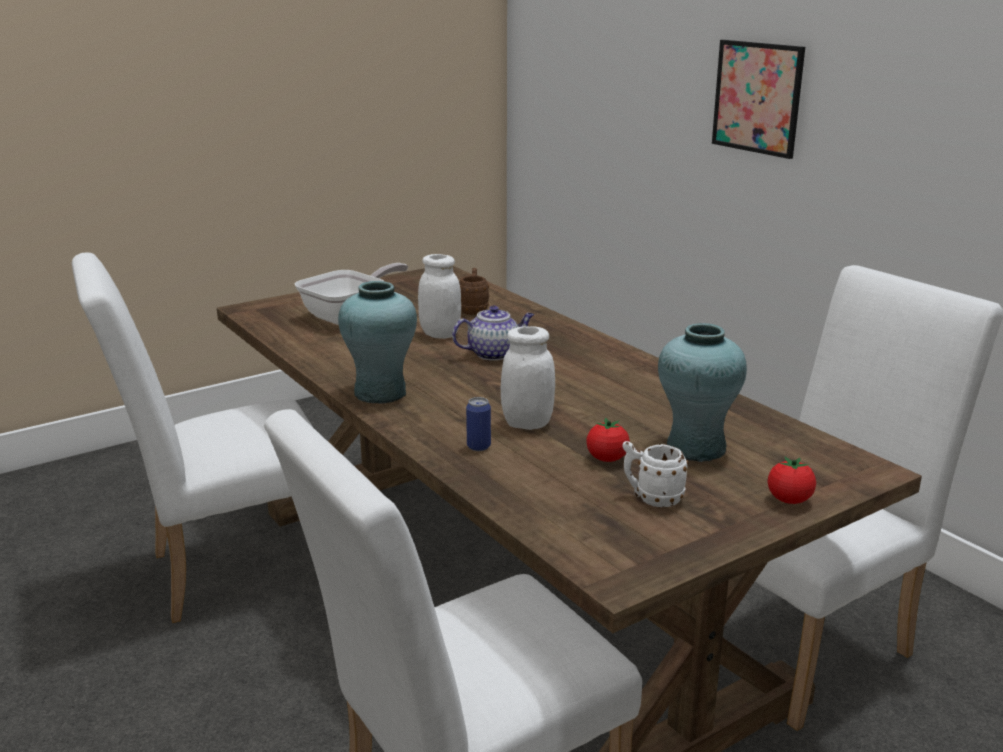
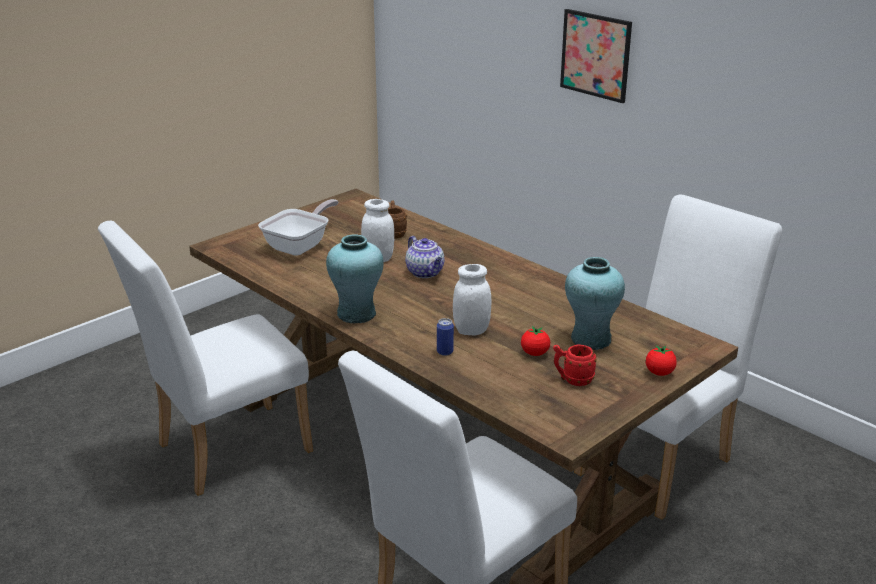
camera: 10 degrees left, 5 degrees up
(494, 353) = (426, 273): teapot -> teapot turned 90 degrees clockwise
(651, 498) = (572, 380): white mug -> red mug

